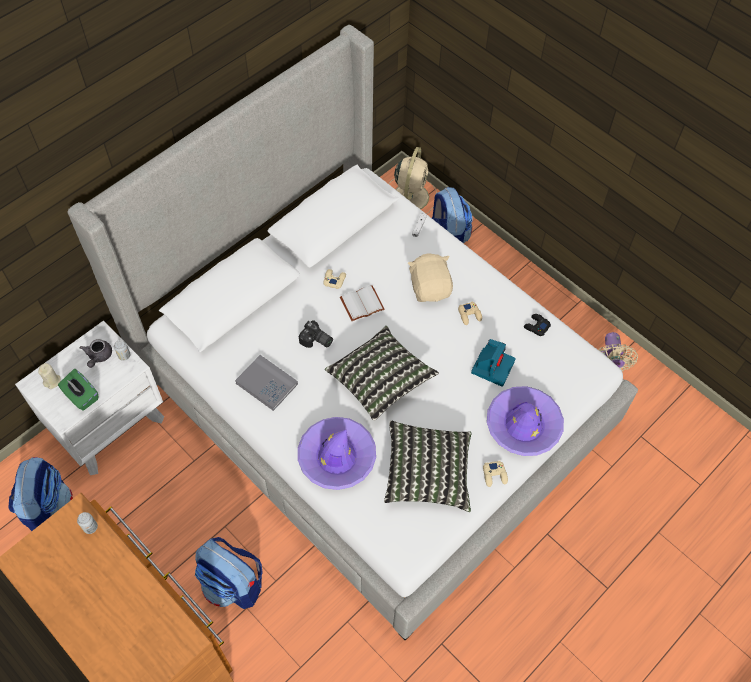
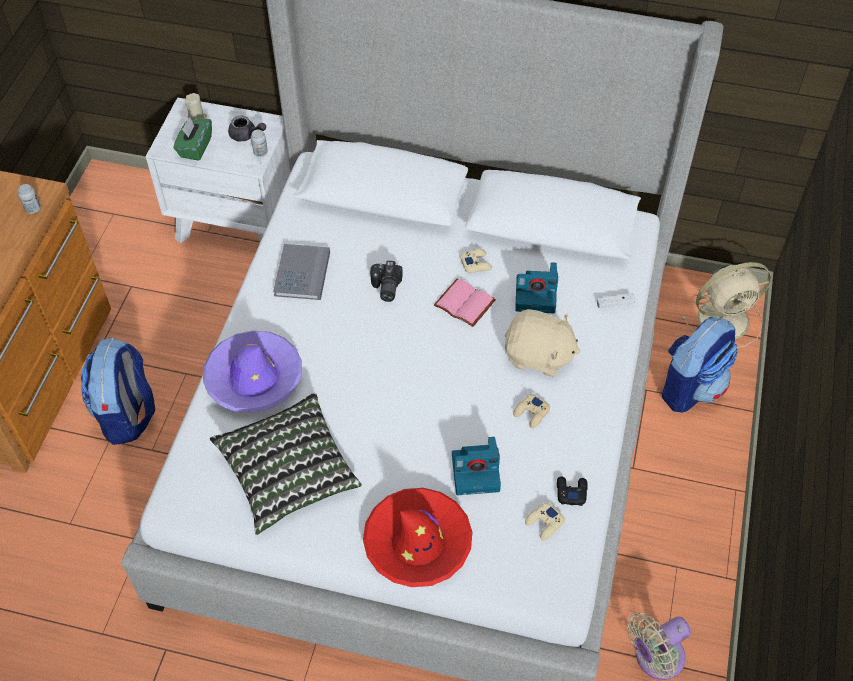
camera: 60 degrees right, 5 degrees down
(49, 508) = (123, 229): backpack -> none
(98, 356) = (246, 135): grey teapot -> grey teapot turned 135 degrees counterclockwise
(362, 305) = (463, 304): white book -> pink book
(380, 380) = (377, 369): pillow -> none
(383, 262) = (536, 295): none -> camera
(430, 288) = (538, 356): beige plush toy -> beige plush toy turned 60 degrees clockwise
(494, 475) = (329, 544): beige game controller -> beige game controller (544, 523)
(523, 425) = (418, 542): purple hat -> red hat

